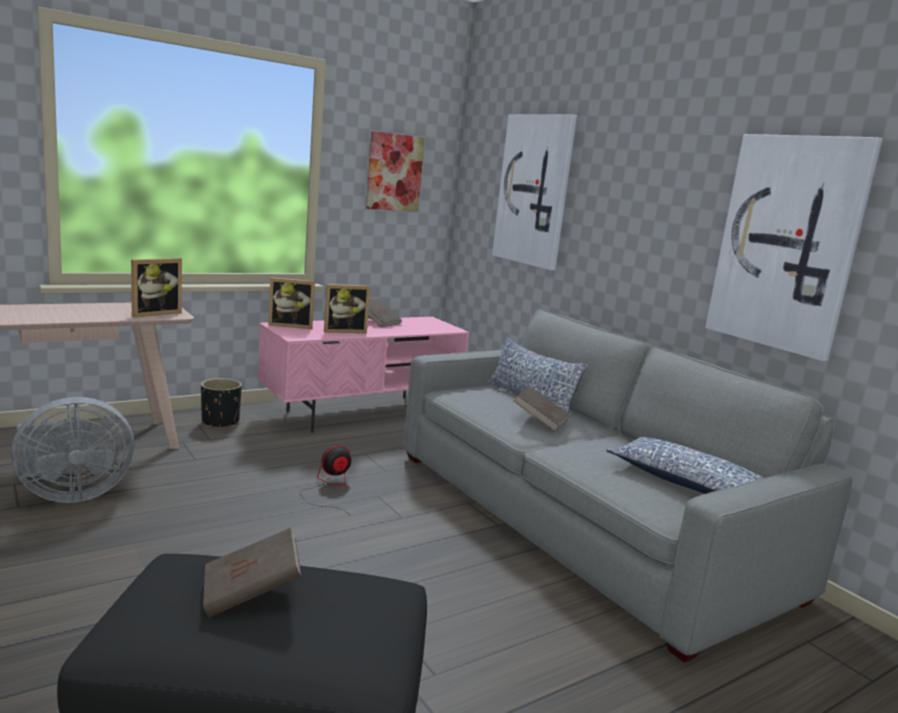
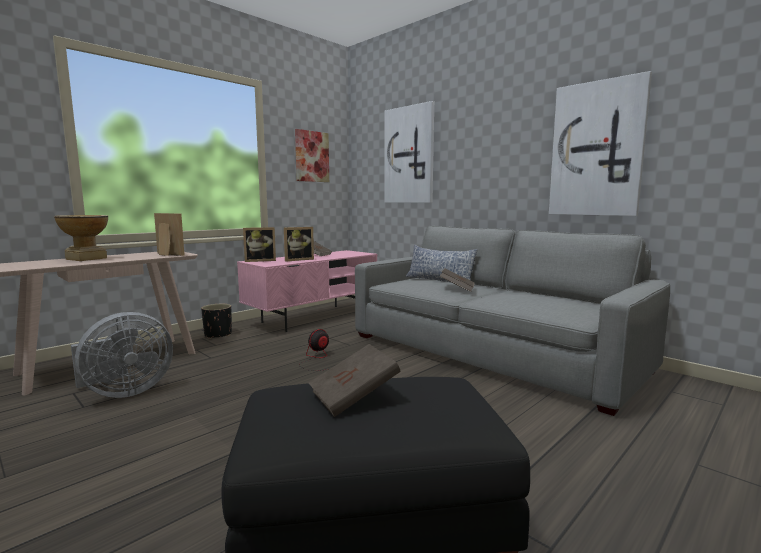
camera: 10 degrees left, 5 degrees down
(53, 309) = (86, 258): none -> vase
(154, 313) = (166, 254): picture frame -> picture frame turned 90 degrees counterclockwise
(686, 482) = (573, 304): pillow -> none

